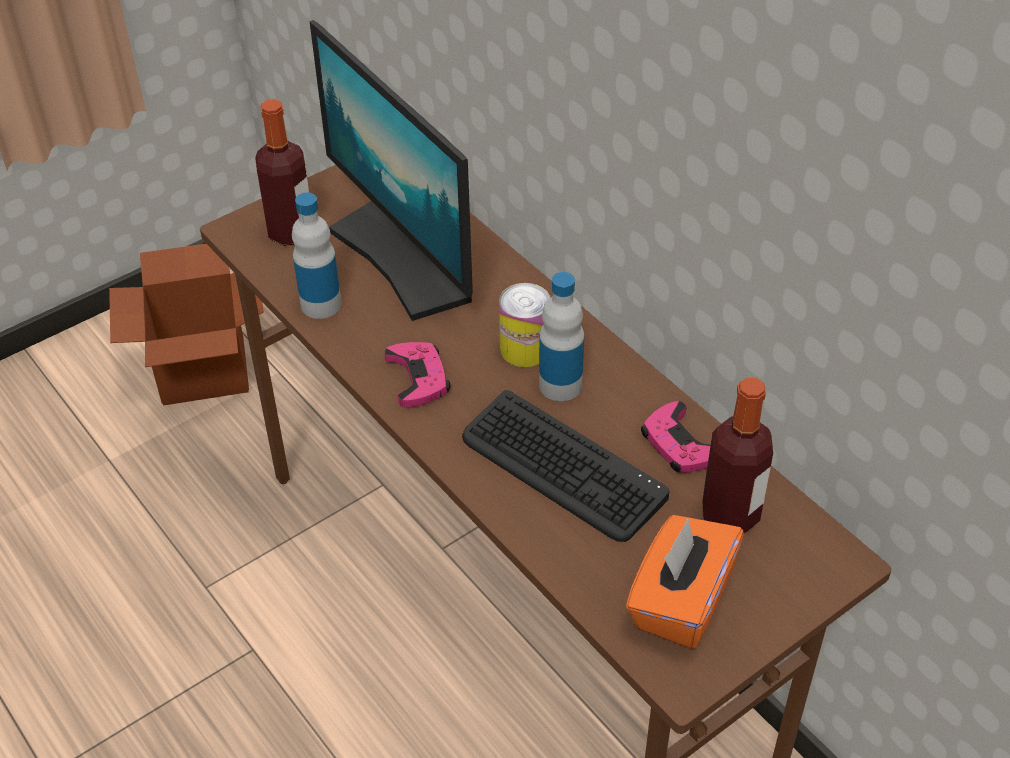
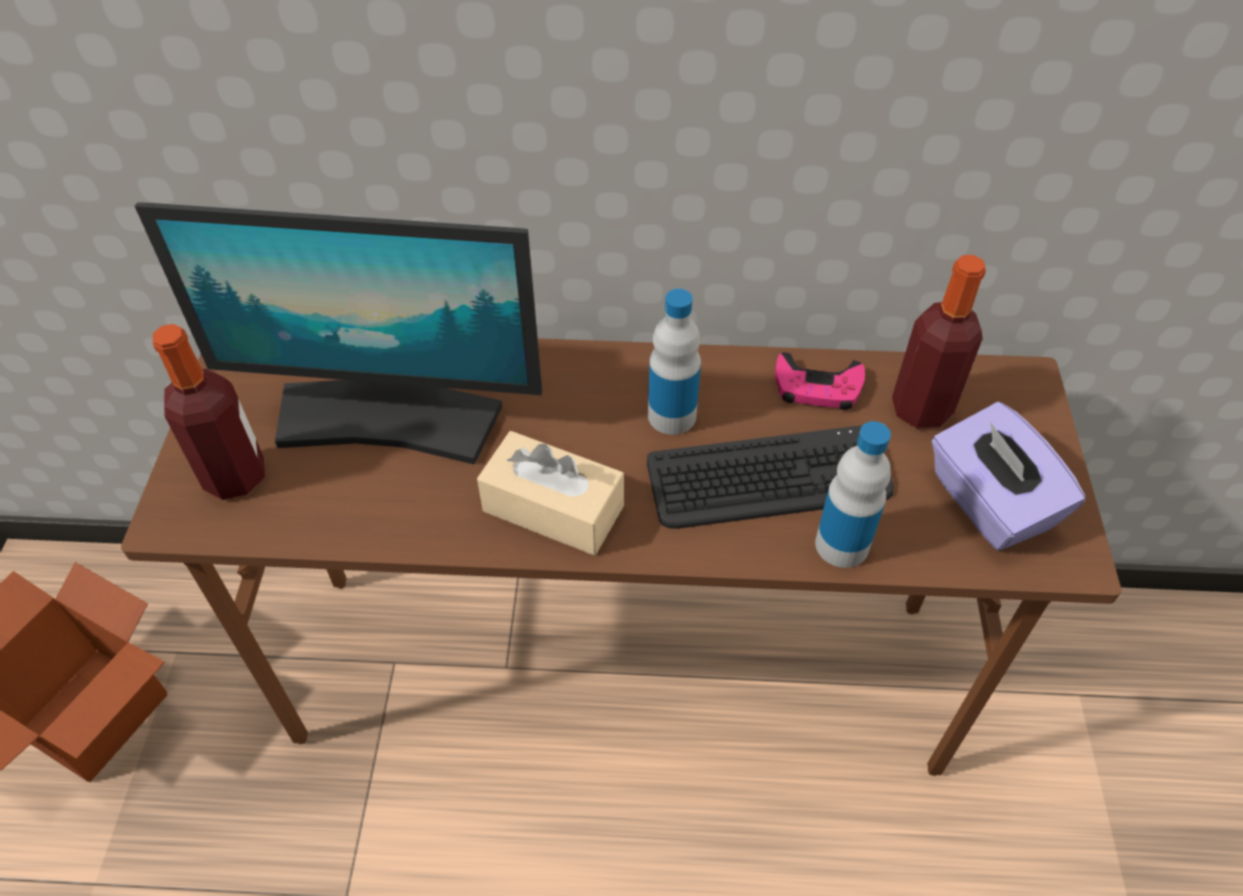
camera: 50 degrees left, 5 degrees up
(321, 304) = (367, 519): bottle -> bottle (842, 545)
(418, 378) = (553, 508): pink game controller -> beige tissue box
(525, 349) = (602, 410): can -> none
(680, 601) = (988, 503): orange tissue box -> purple tissue box

